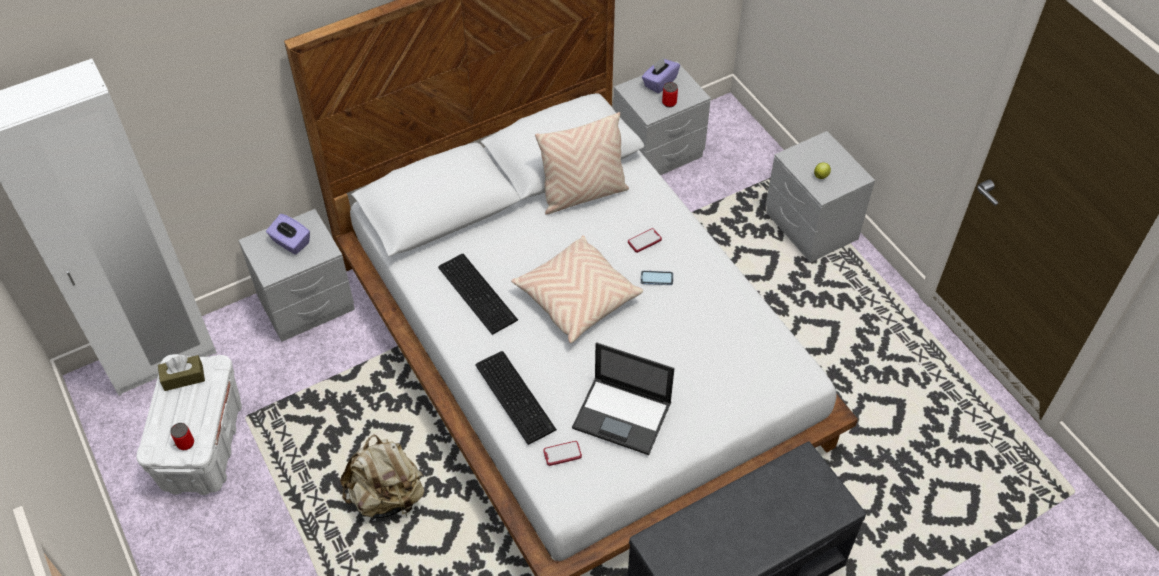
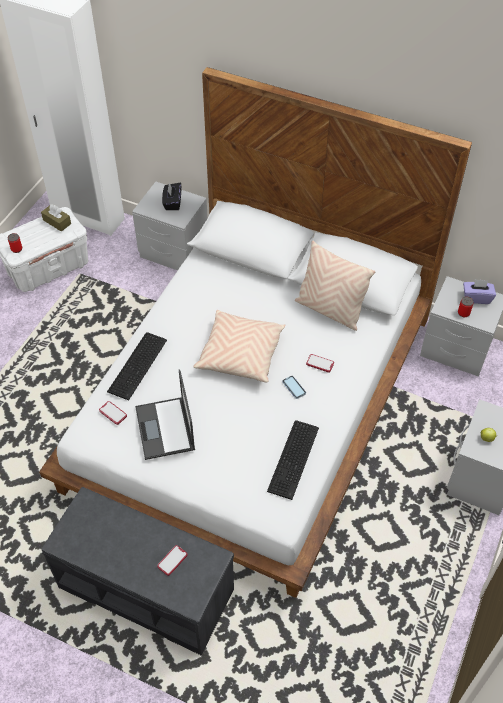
camera: 55 degrees right, 0 degrees up
(290, 242) = (172, 203): purple tissue box -> black tissue box
(387, 497) = (74, 368): beige backpack -> none
(478, 292) = (203, 303): keyboard -> keyboard (295, 458)
(783, 498) = (172, 560): none -> phone

